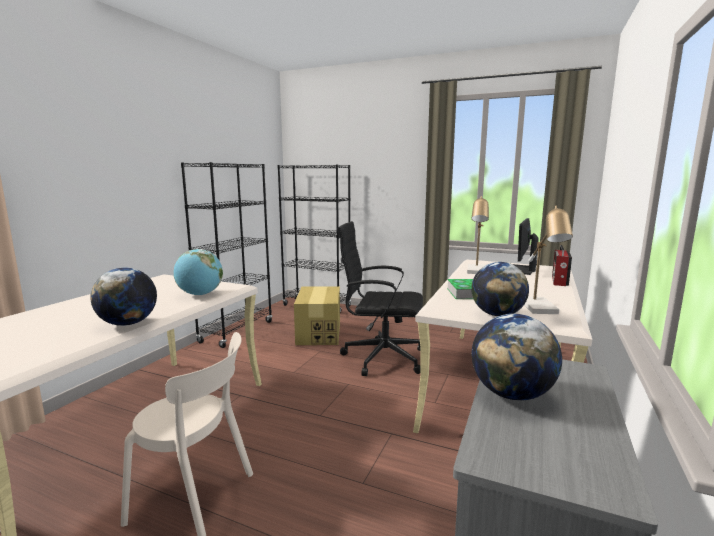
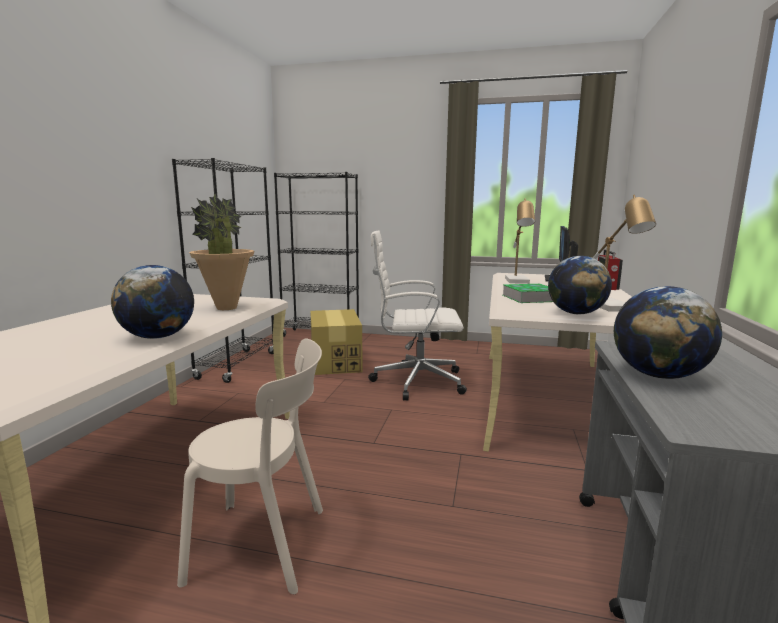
camera: 10 degrees left, 0 degrees up
(200, 294) = (226, 308): globe -> potted plant
(381, 357) = (415, 381): black office chair -> white office chair

